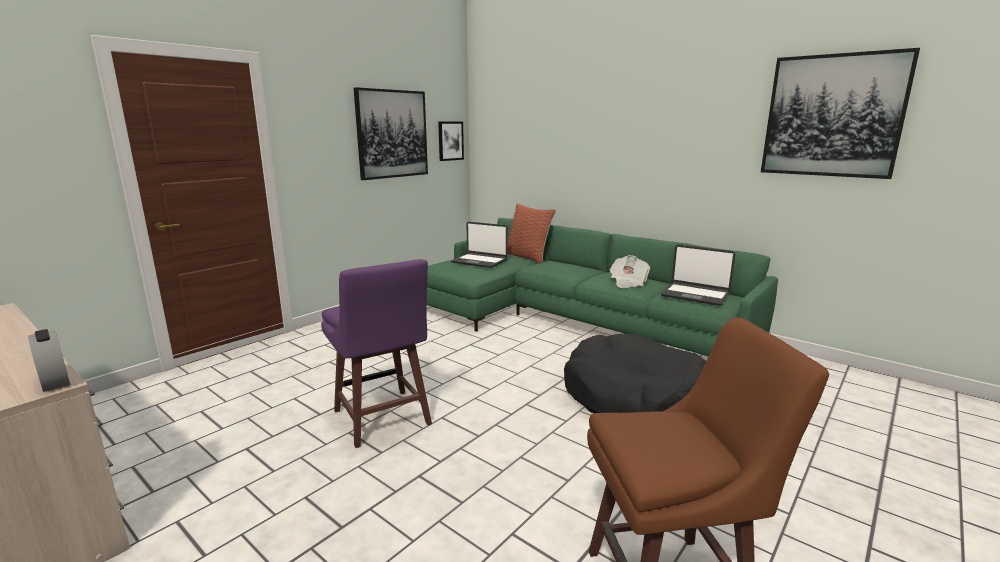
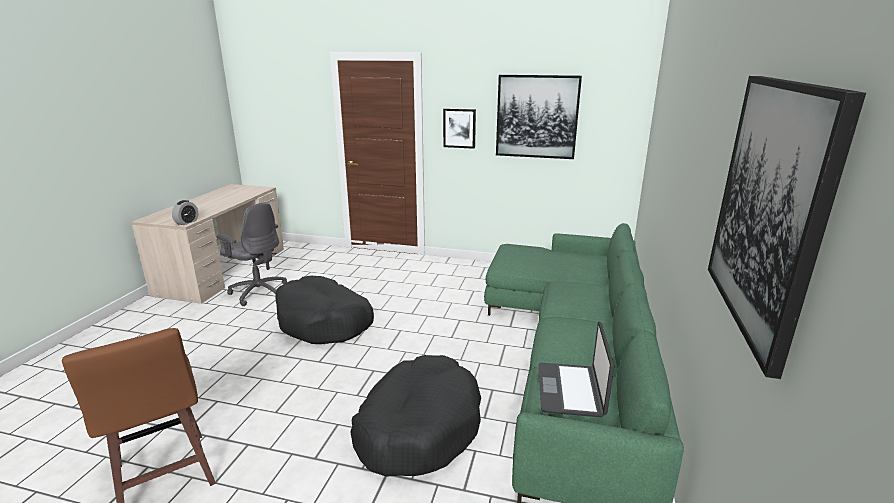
camera: 65 degrees right, 5 degrees up
(195, 468) = (258, 292): none -> grey office chair
(382, 419) = (324, 322): purple stool -> black dog bed
(450, 141) = (617, 128): picture -> picture (459, 128)
(479, 261) = (544, 257): laptop -> none
(528, 257) = (600, 274): pillow -> none
(628, 282) = (569, 340): newspaper -> none

